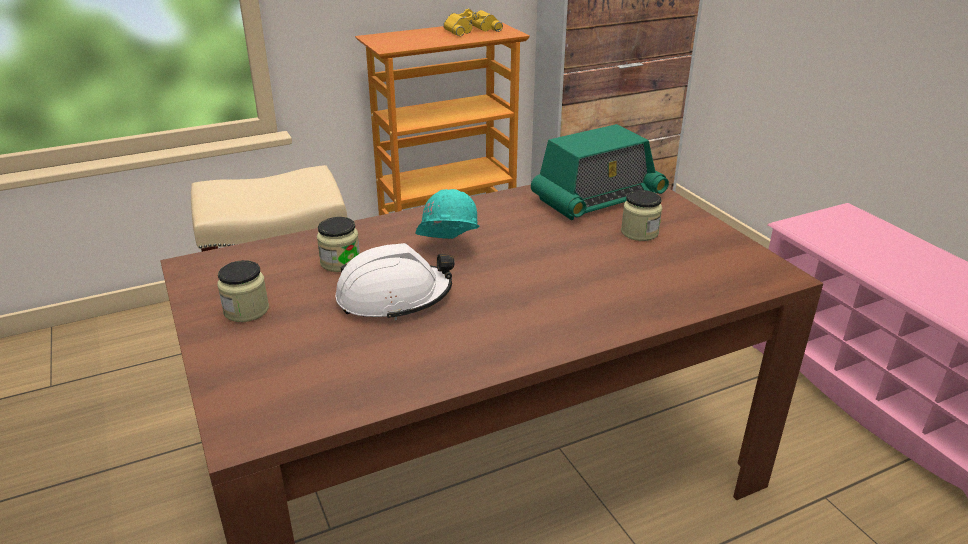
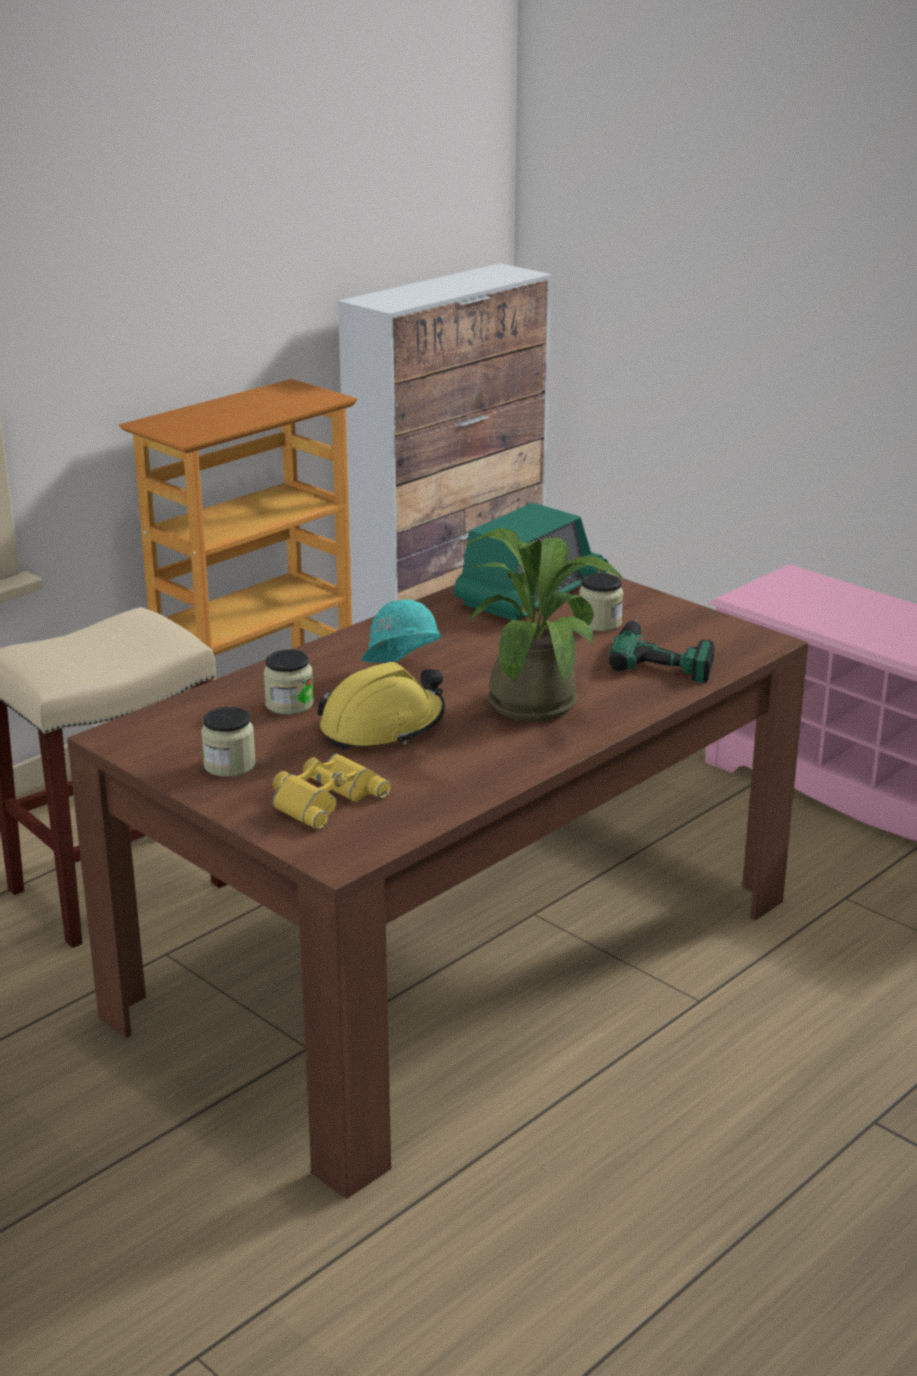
camera: 20 degrees left, 5 degrees down
(394, 298) = (382, 727): white hard hat -> yellow hard hat
(470, 29) = (270, 397): yellow binoculars -> yellow binoculars (324, 798)
(541, 297) = (538, 700): none -> potted plant
(680, 271) = (664, 653): none -> power drill

